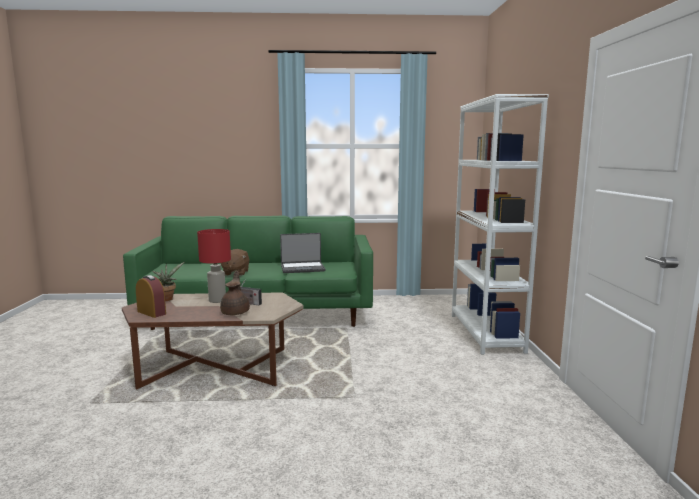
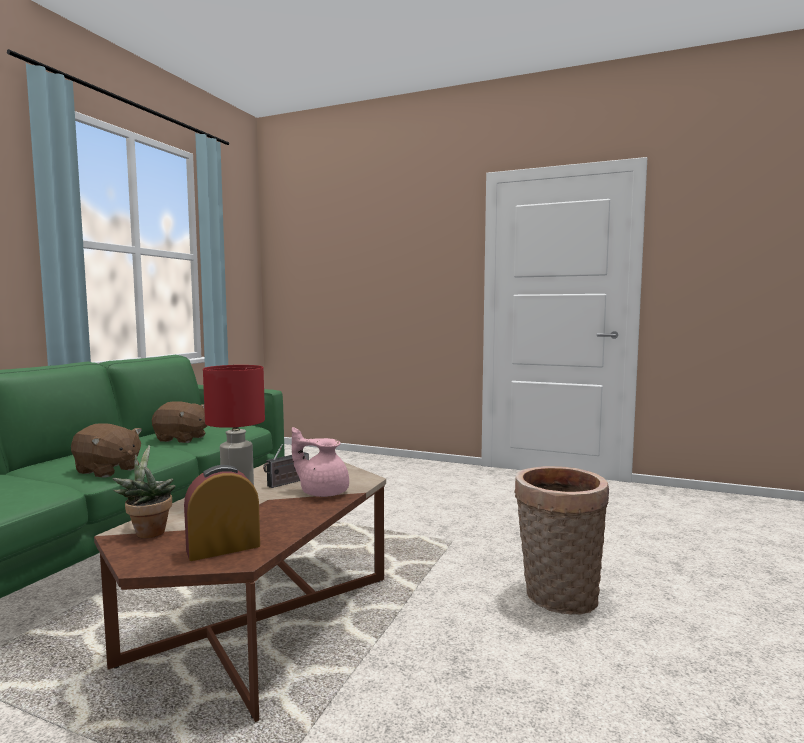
camera: 65 degrees left, 5 degrees down
(236, 312) = (322, 492): brown teapot -> pink teapot
(290, 454) = (557, 597): none -> basket
(302, 268) = (181, 439): laptop -> brown plush toy
(486, 333) = (368, 461): white bookcase -> none

